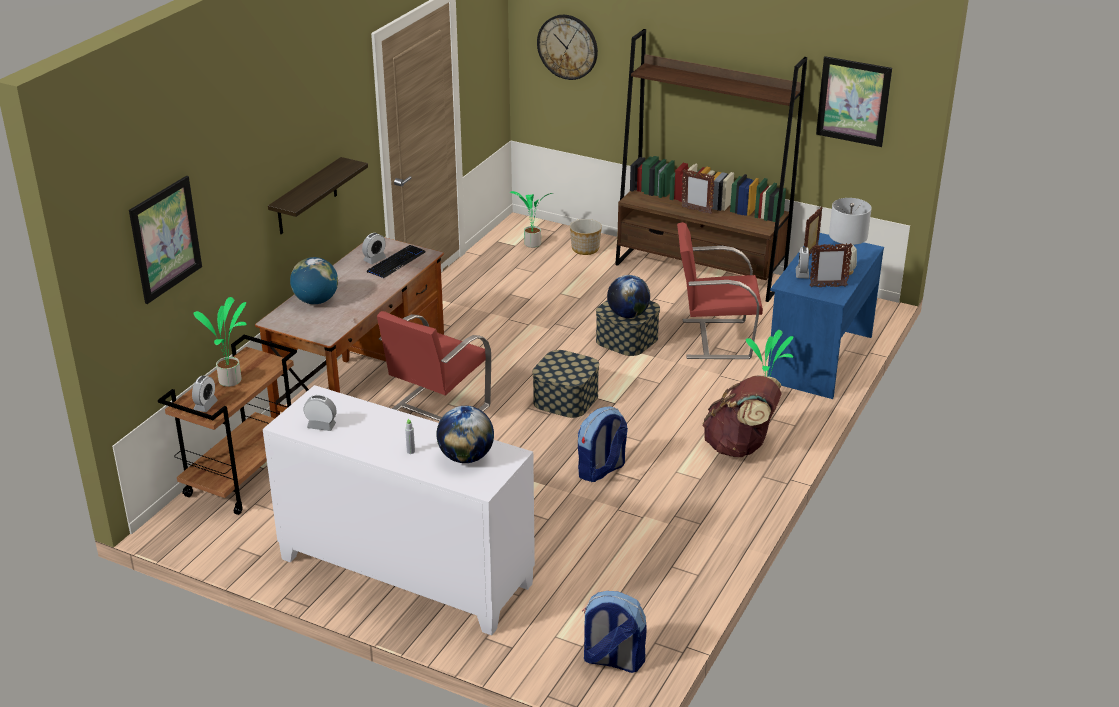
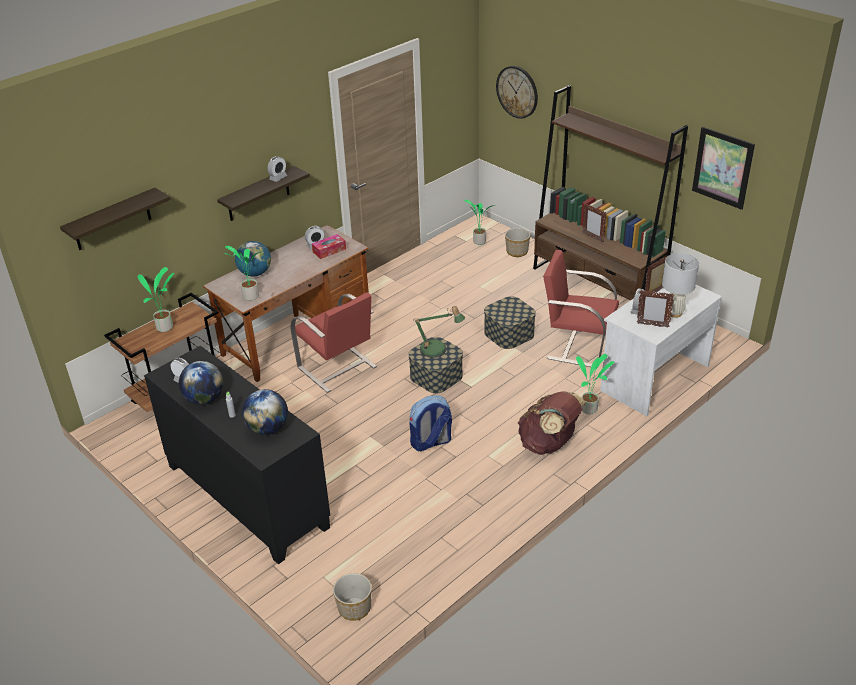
camera: 20 degrees right, 5 degrees up
(165, 239) = (112, 220): picture -> shelf
(205, 405) = (137, 344): alarm clock -> alarm clock (278, 178)
(327, 327) = (249, 296): none -> potted plant
(396, 262) = (329, 250): keyboard -> tissue box
(404, 572) = (245, 496): white cabinet -> black cabinet
(436, 411) = (337, 368): red chair -> red chair turned 90 degrees counterclockwise
(567, 364) = (437, 350): none -> table lamp
(612, 660) = (354, 608): backpack -> planter
(628, 315) = (506, 316): globe -> globe (204, 399)
(818, 358) = (653, 377): blue desk -> white desk

